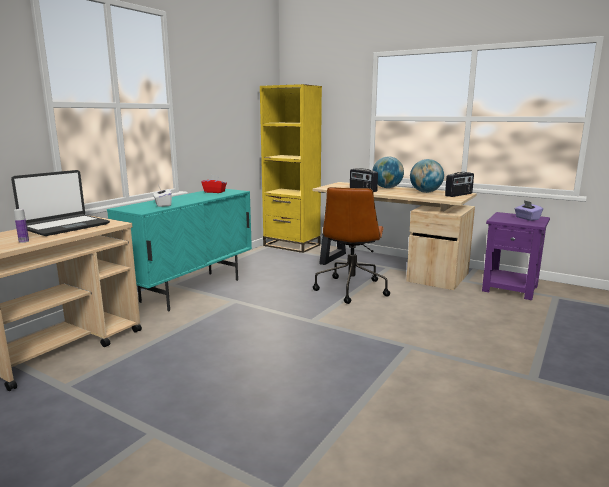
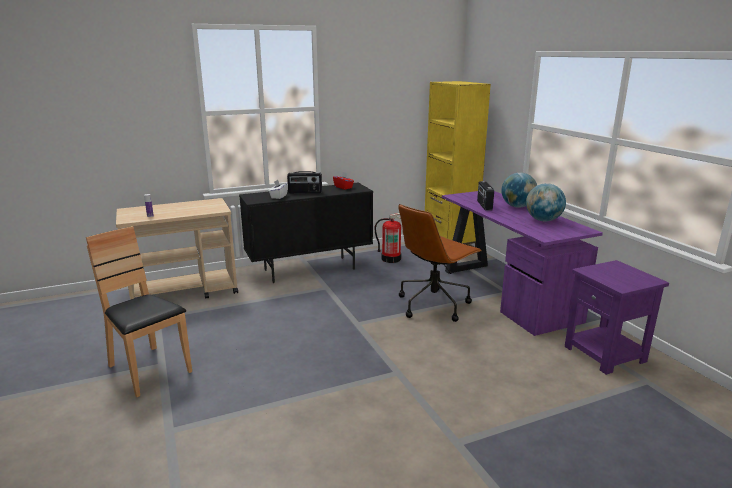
camera: 35 degrees right, 5 degrees up
(65, 226) = (191, 207): laptop -> none
(145, 445) = (149, 370): none -> brown chair
(192, 290) = (310, 269): turquoise cabinet -> black cabinet
(259, 265) = (391, 259): none -> fire extinguisher
(388, 268) = (505, 293): beige desk -> purple desk
(459, 195) = (572, 231): radio -> radio (305, 192)
(527, 218) = (630, 277): purple tissue box -> none

